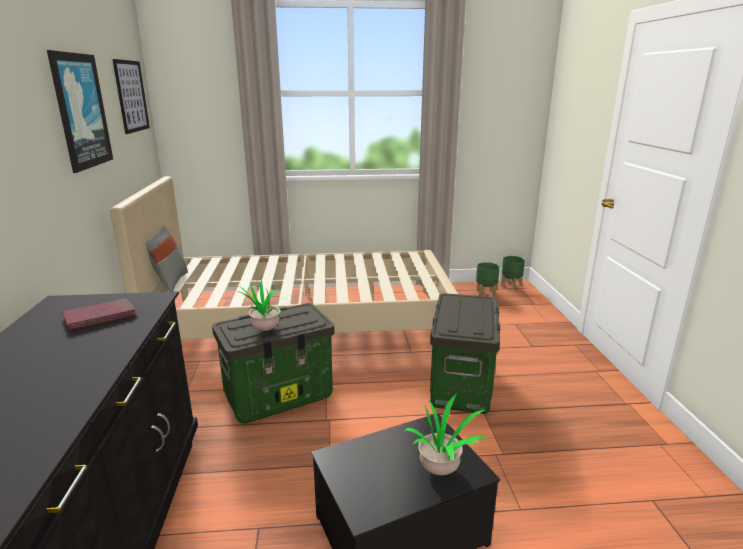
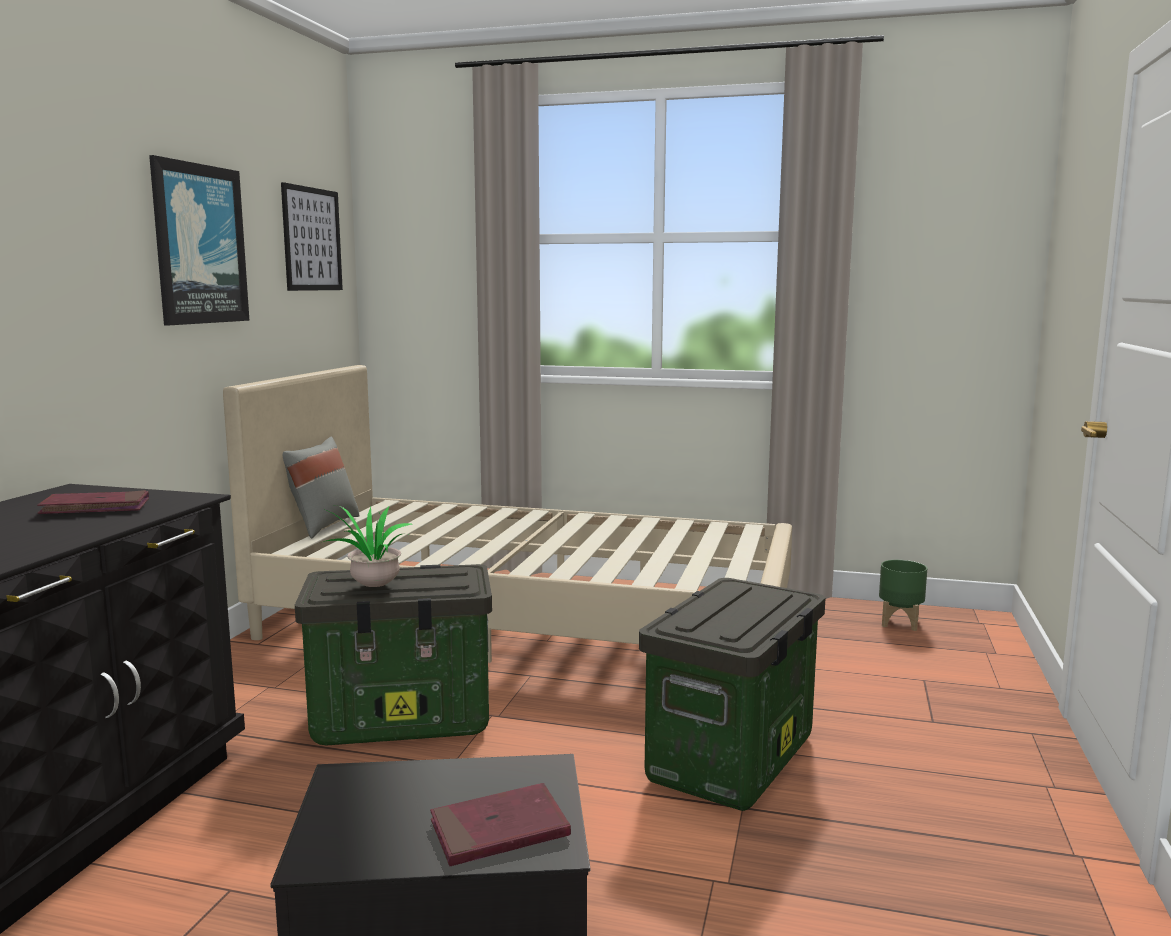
camera: 20 degrees right, 10 degrees down
(441, 469) = (499, 830): potted plant -> red book
(511, 286) = (965, 617): green planter -> none

